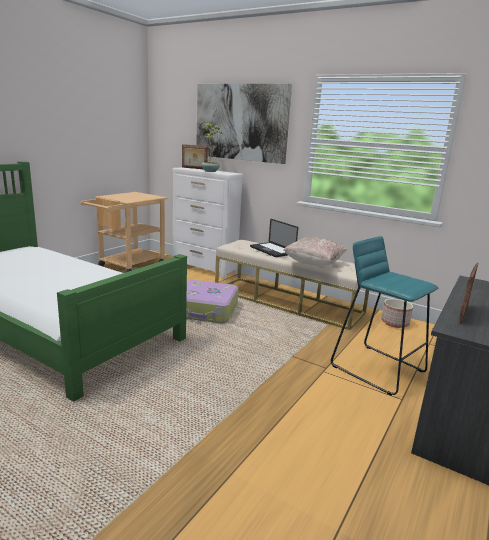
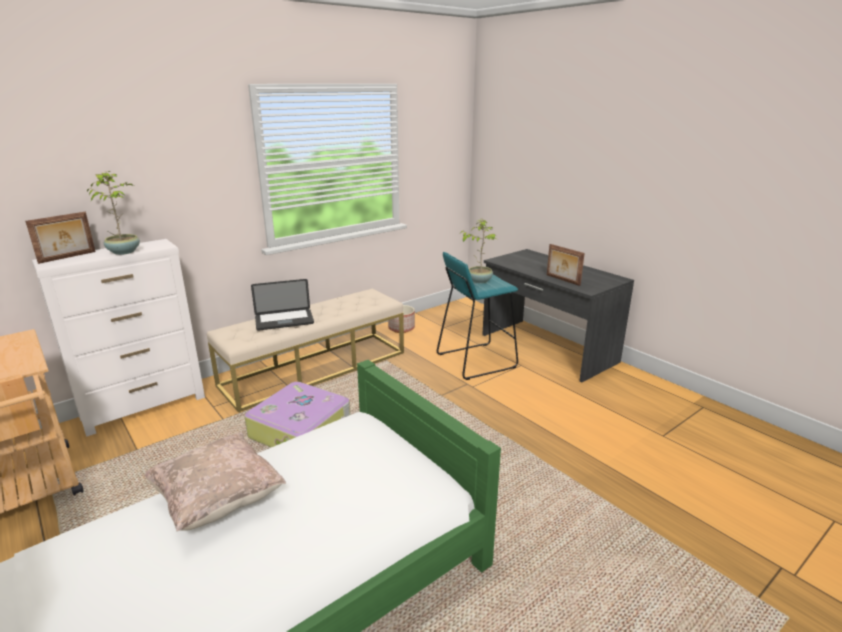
camera: 70 degrees left, 5 degrees up
(240, 122) = (136, 160): picture -> none
(313, 264) = (348, 310): beige pillow -> beige pillow (218, 501)
(398, 279) = (479, 280): none -> potted plant

